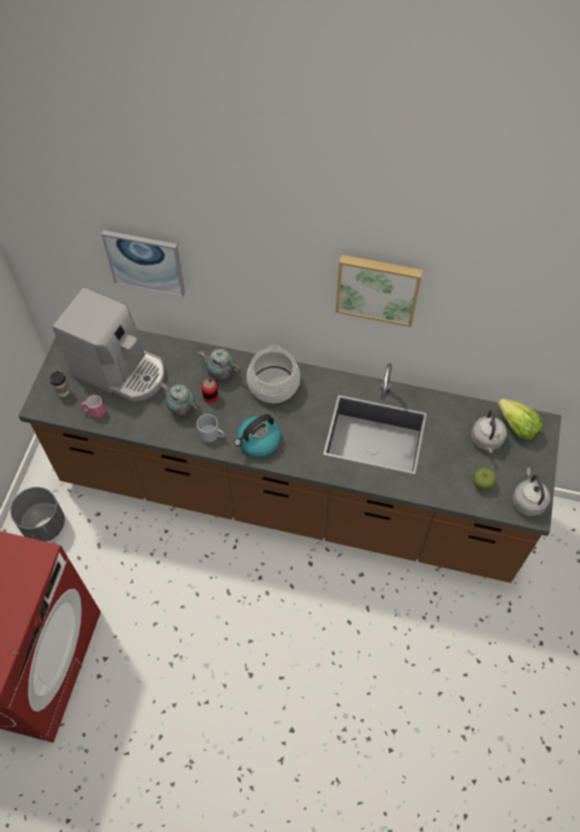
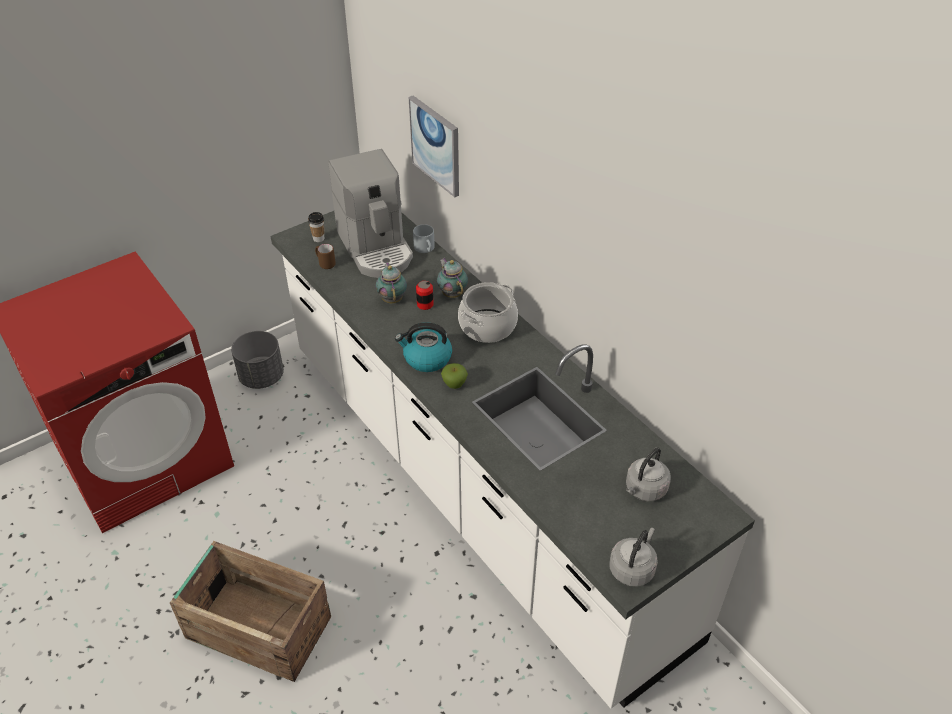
camera: 40 degrees right, 15 degrees down
(94, 412) = (325, 263): pink mug -> brown mug
(212, 434) = (395, 331): grey mug -> grey mug (426, 249)
(243, 710) = (257, 626): none -> crate
(290, 494) = (476, 485): brown counter -> white counter
(378, 288) = (599, 241): picture -> none
(482, 483) = (599, 521): apple -> apple (454, 384)
(517, 427) = (691, 499): lettuce -> none

